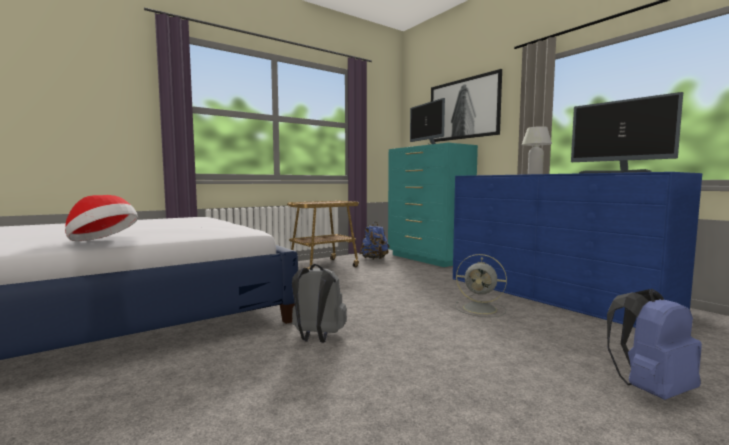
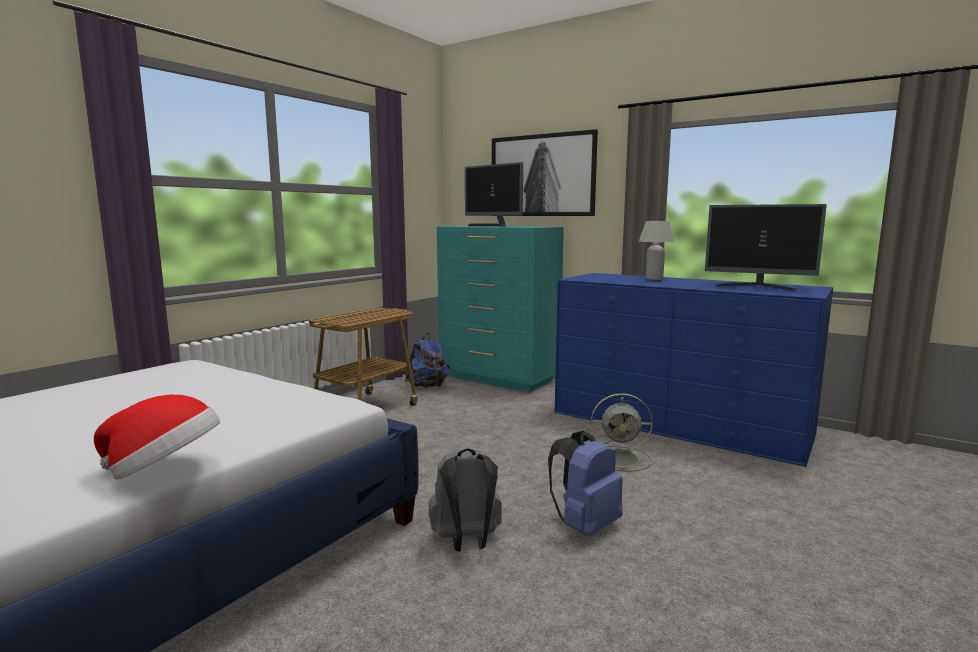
camera: 20 degrees left, 5 degrees up
(651, 390) = (841, 543): blue backpack -> blue backpack (585, 525)

